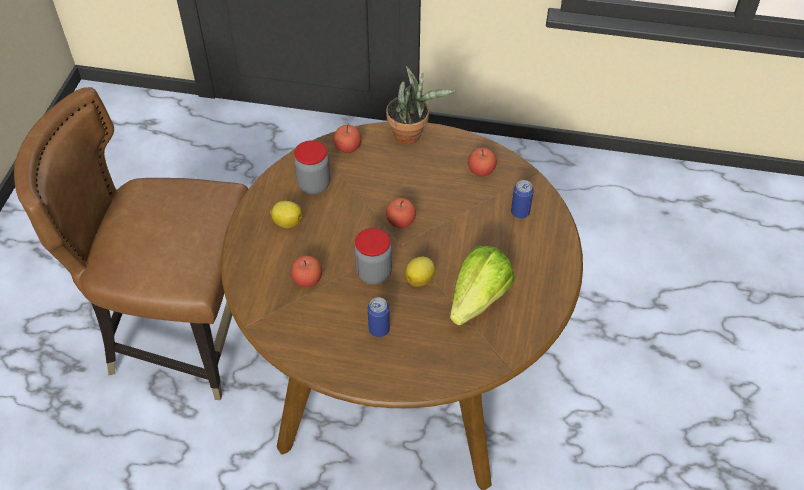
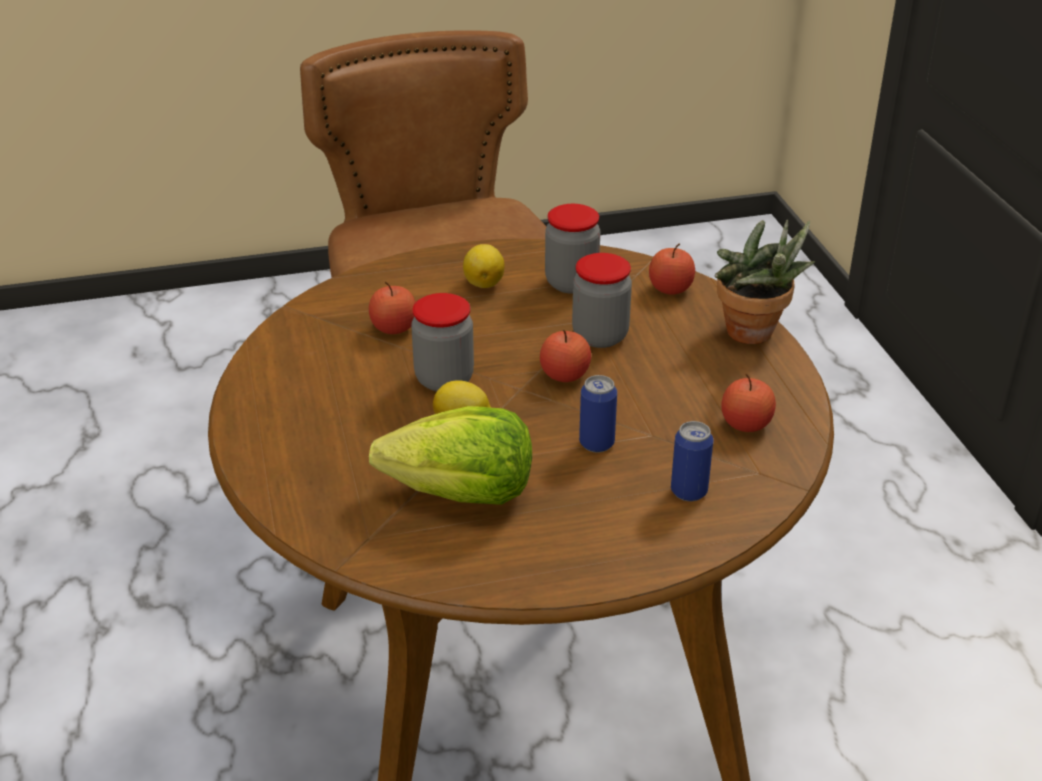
camera: 65 degrees right, 15 degrees down
(374, 193) = (600, 336): none -> jar
(379, 329) = (341, 413): can -> can (596, 443)

